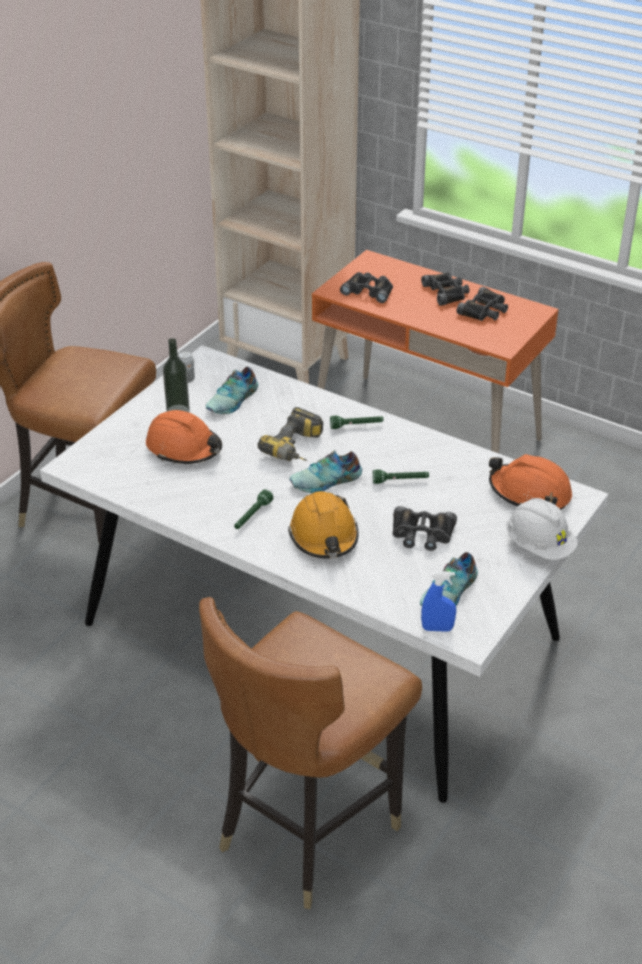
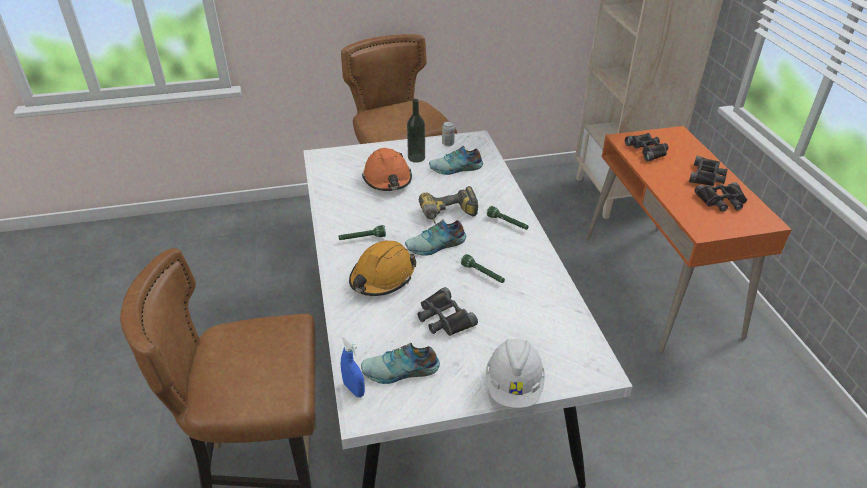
camera: 45 degrees right, 0 degrees up
(326, 481) = (436, 245): shoe -> shoe turned 45 degrees counterclockwise
(529, 493) = (565, 342): orange hard hat -> none

